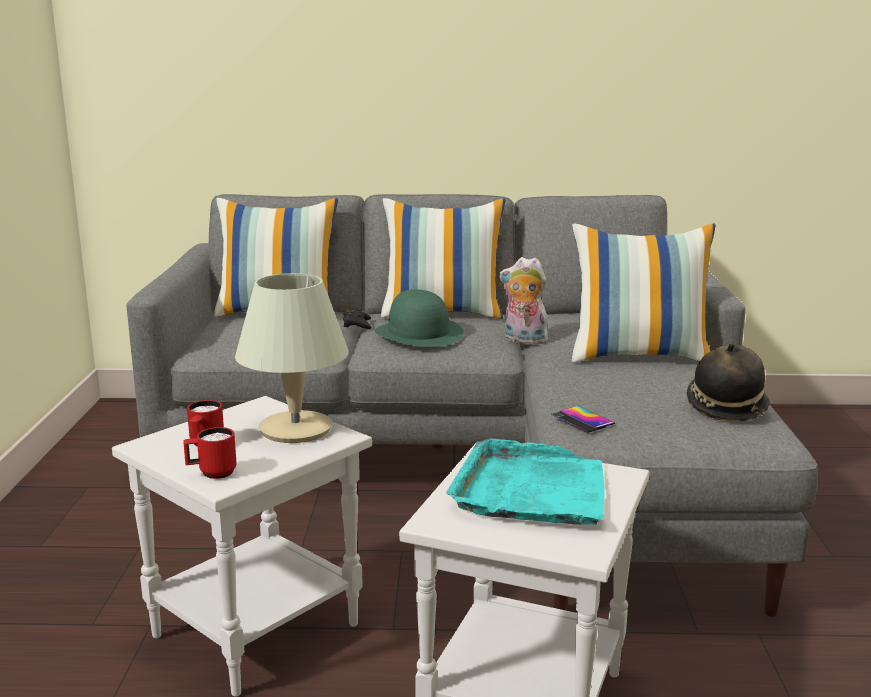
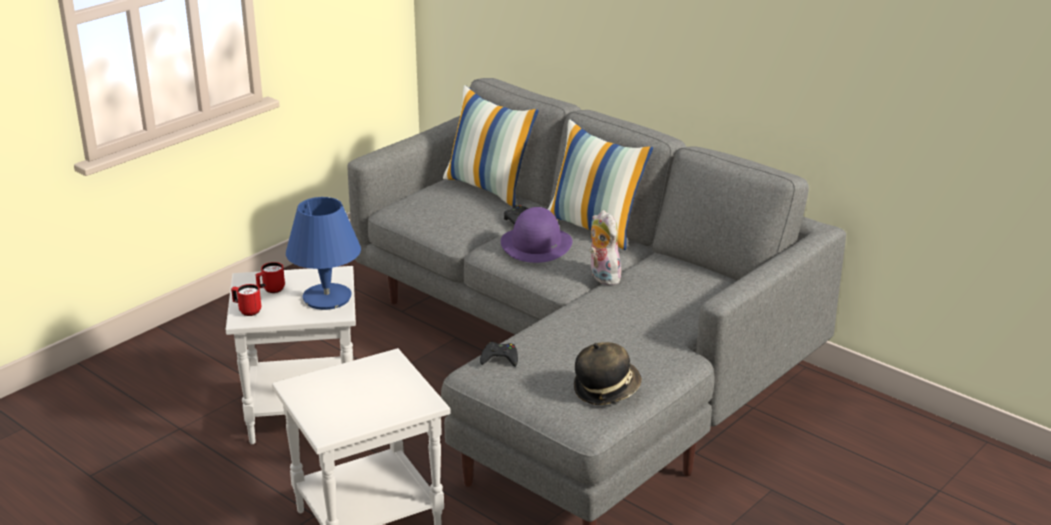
camera: 40 degrees right, 10 degrees up
(296, 429) = (327, 298): beige table lamp -> blue table lamp
(419, 333) = (536, 244): green hat -> purple hat
(531, 490) = (366, 390): turquoise tray -> none
(582, 419) = (500, 358): phone -> black game controller
(639, 355) = (646, 323): pillow -> none

